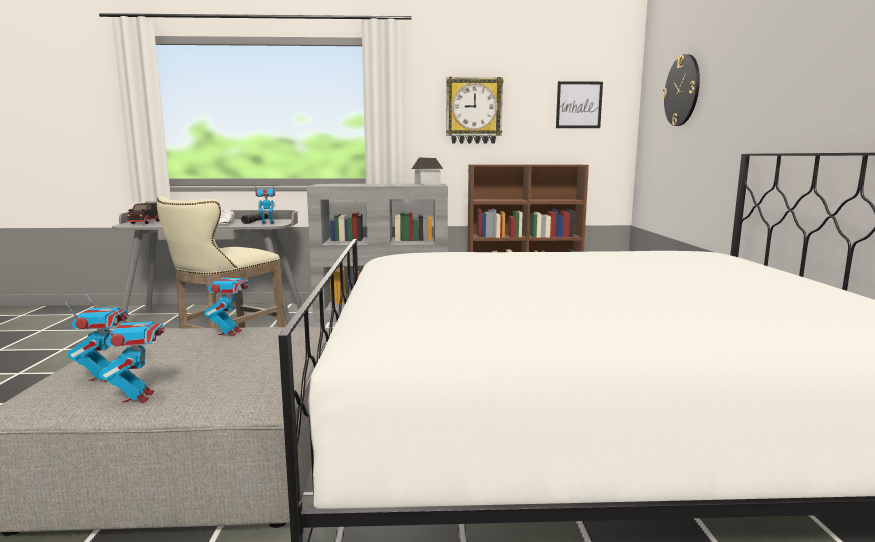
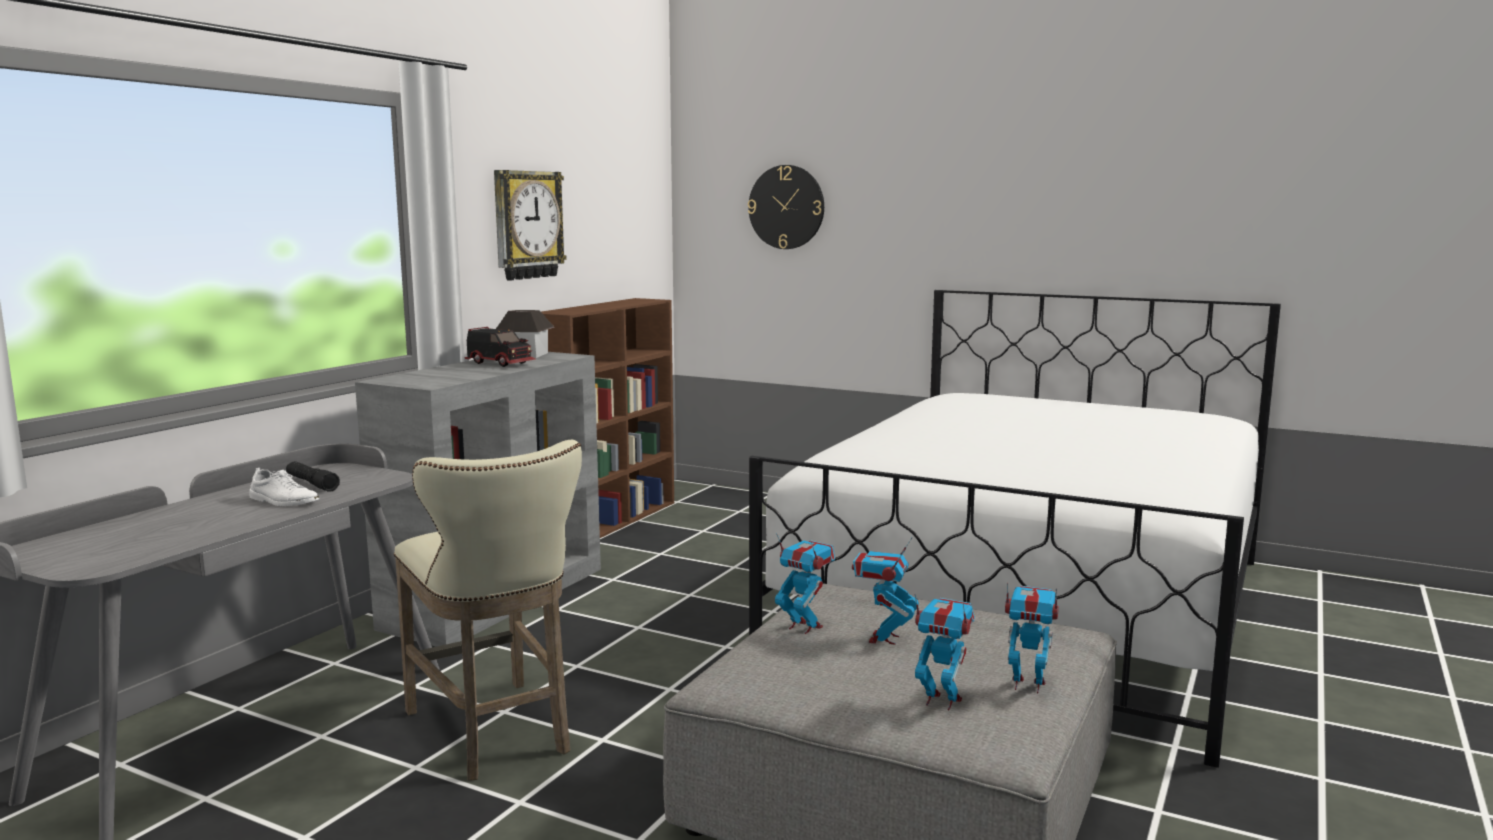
camera: 60 degrees left, 0 degrees up
(146, 222) = (78, 551): toy truck -> toy truck (500, 363)
(267, 224) = (367, 480): toy robot -> toy robot (883, 638)
(579, 105) = (626, 212): picture -> none

